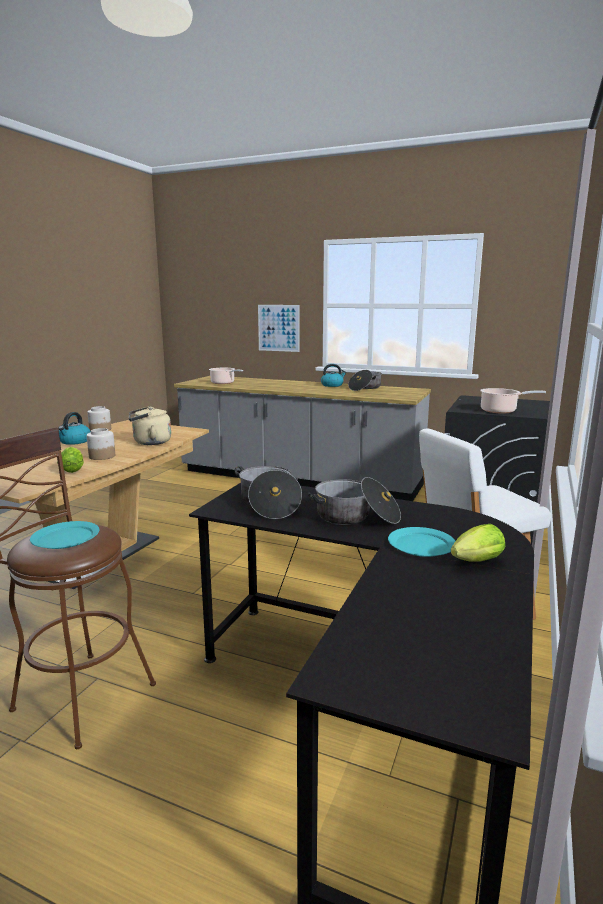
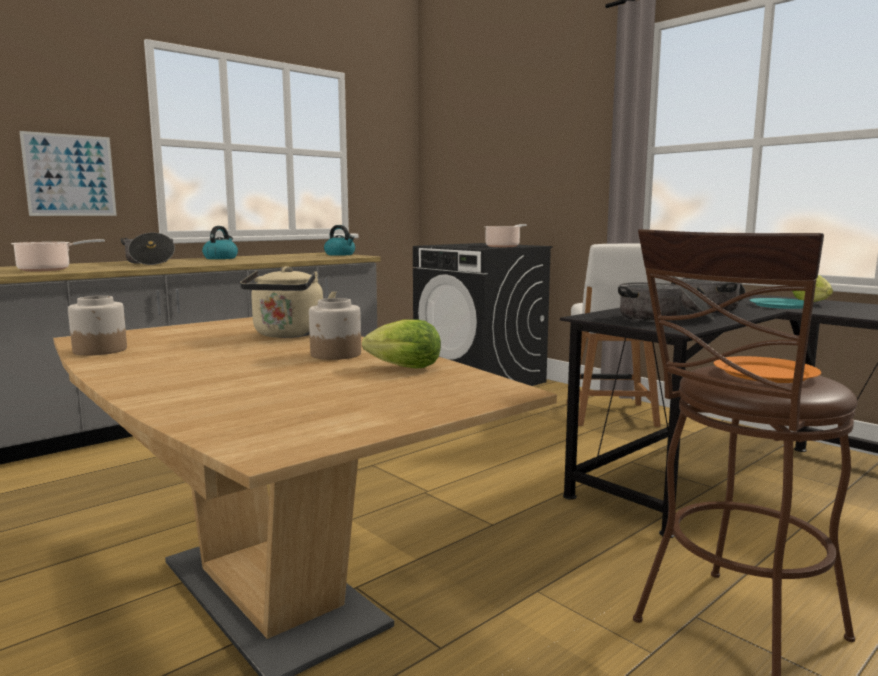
camera: 65 degrees left, 5 degrees down
(66, 538) = (764, 373): turquoise plate -> orange plate
(74, 441) = (167, 364): kettle -> kettle (340, 254)
(365, 388) = (271, 256): cooking pot -> cooking pot (149, 262)

